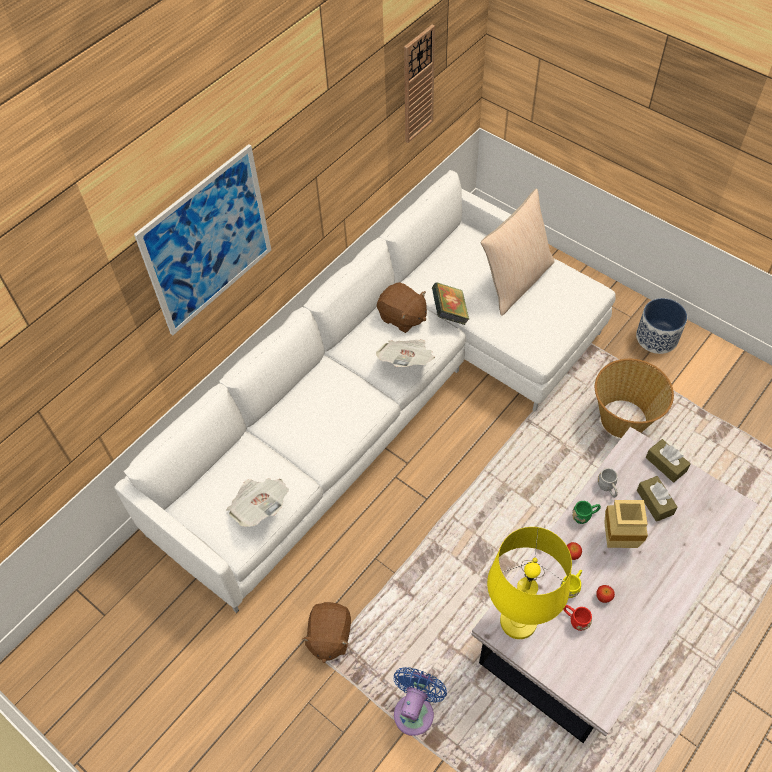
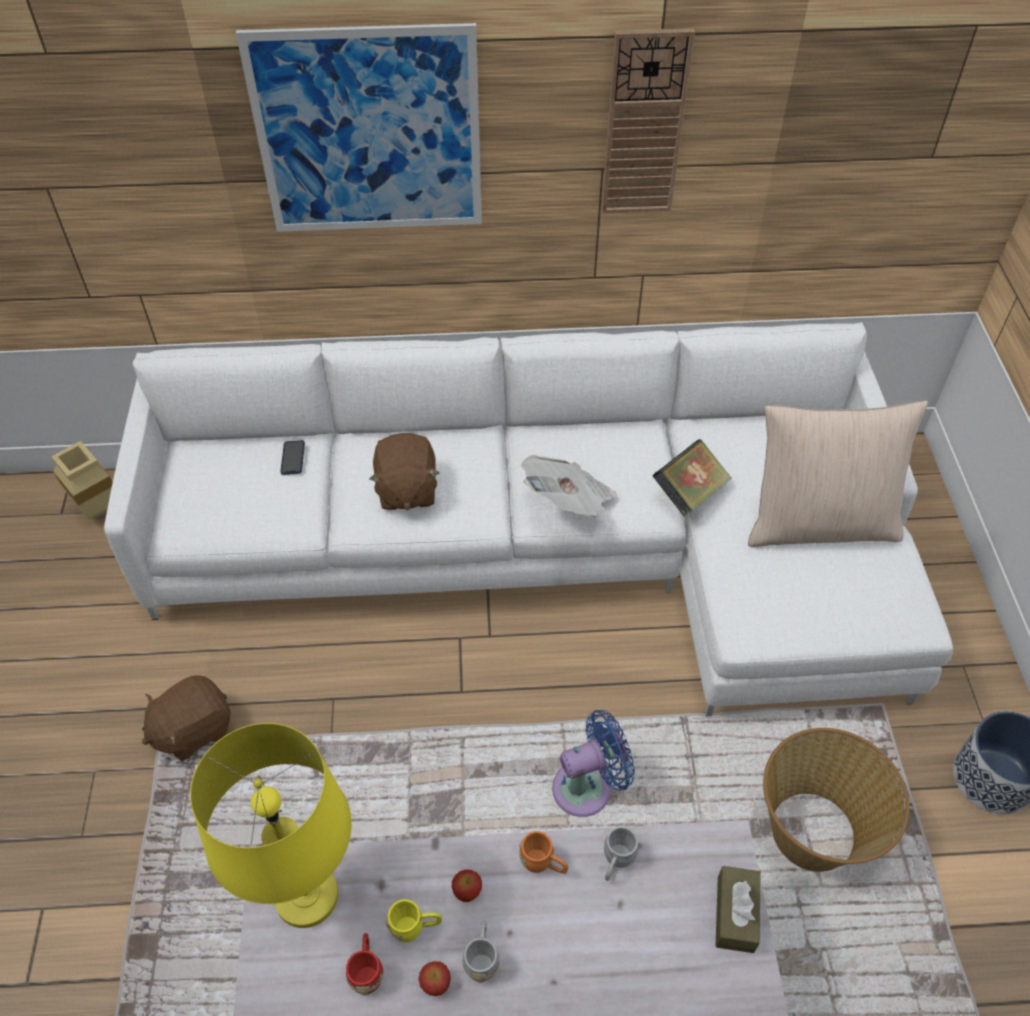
camera: 45 degrees right, 5 degrees down
(250, 457) = (293, 458): none -> phone
(259, 507) = (236, 511): newspaper -> none
(402, 317) = (627, 454): brown plush toy -> brown plush toy (406, 490)
(415, 710) = (166, 894): blue fan -> blue fan (588, 787)
(418, 85) = (855, 146): wall clock -> wall clock (644, 125)
(584, 516) = (543, 864): green mug -> orange mug
(607, 571) = (482, 957): none -> grey mug
(616, 541) = (542, 936): beige vase -> beige vase (95, 508)
(655, 502) = (656, 944): brown tissue box -> none

